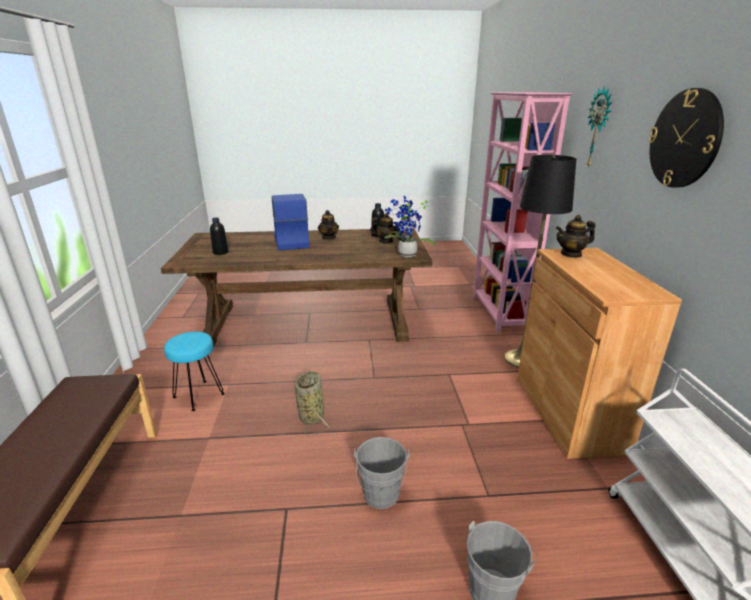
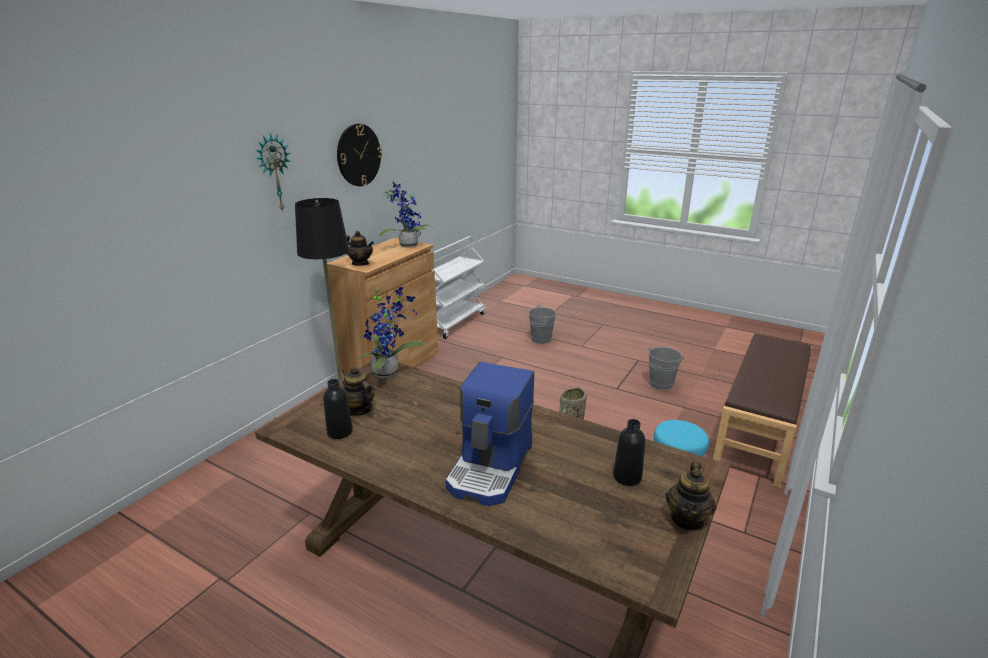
camera: 145 degrees left, 0 degrees up
(328, 237) = (420, 455): teapot -> teapot (687, 519)
(381, 498) = (559, 374): grey bucket -> grey bucket (662, 383)
(499, 313) = (246, 457): pink bookcase -> none
(622, 290) = (407, 245): none -> potted plant

